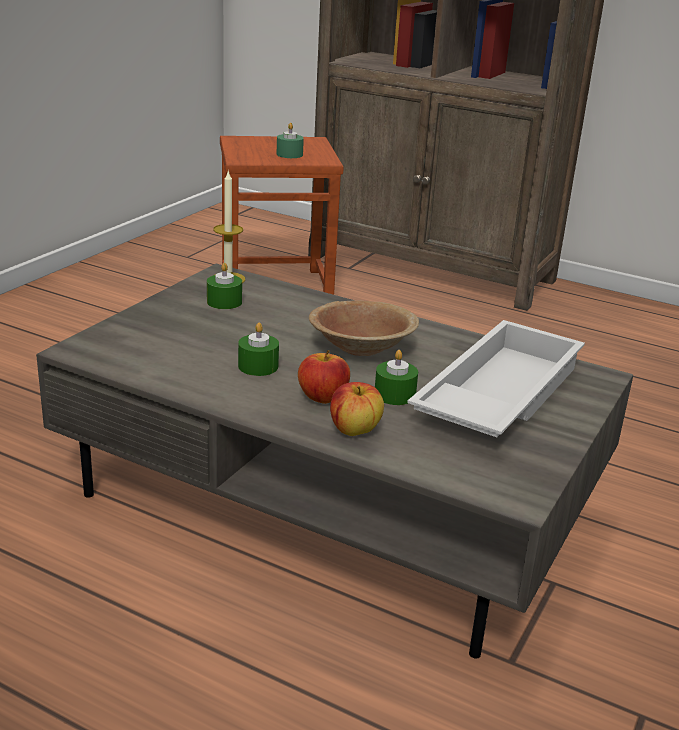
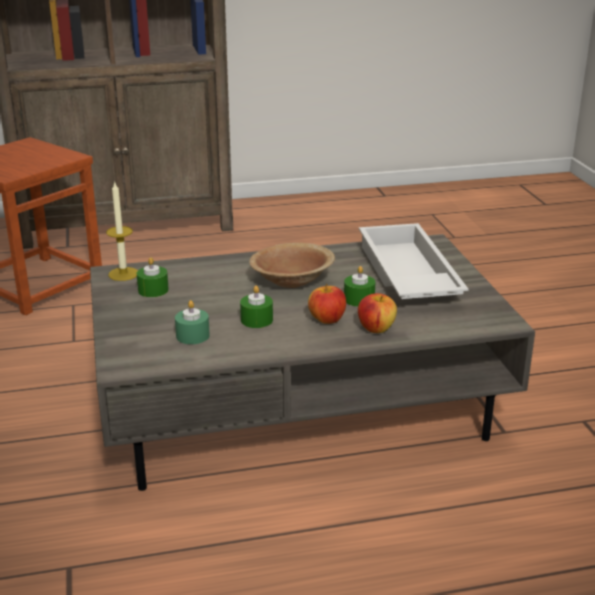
camera: 40 degrees left, 0 degrees up
(289, 154) = (36, 160): green candle -> green candle (192, 336)

